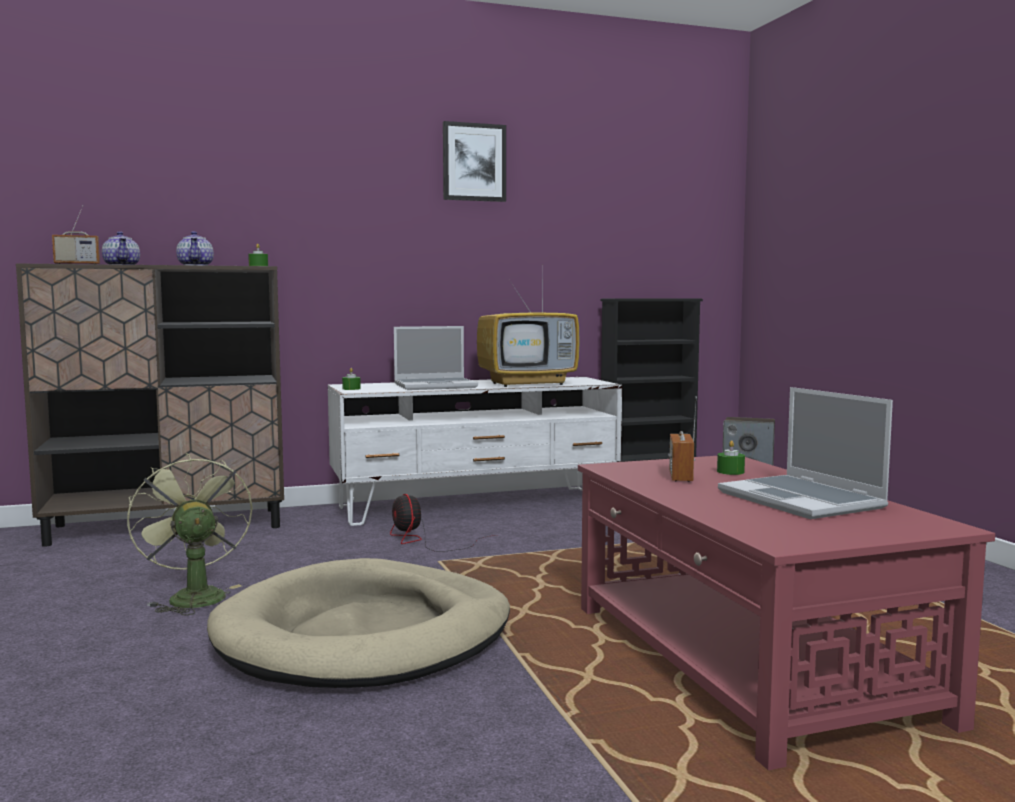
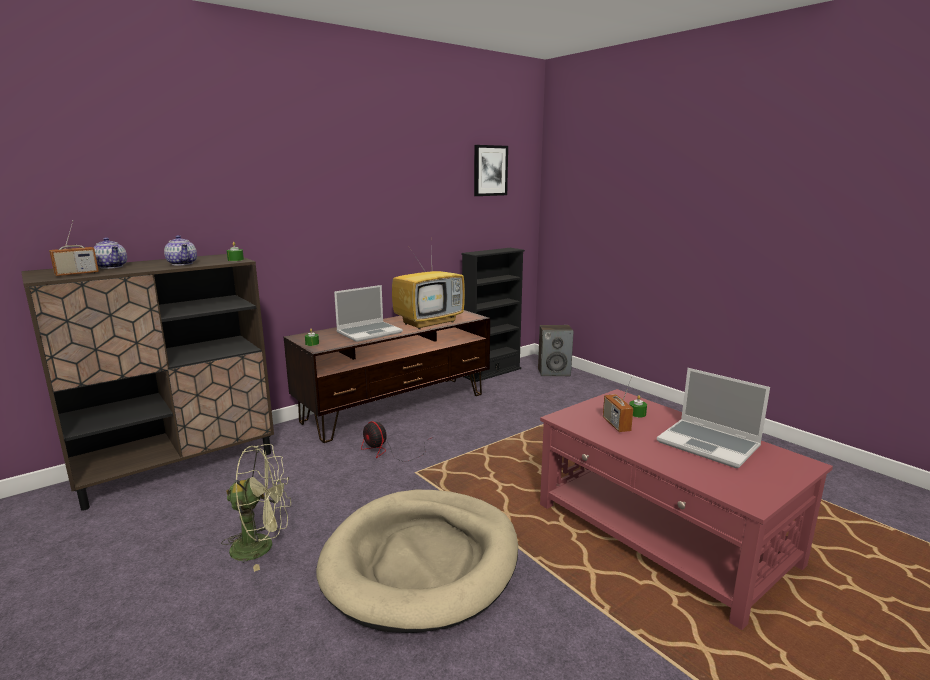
camera: 20 degrees left, 10 degrees up
(192, 596) = (262, 546): green fan -> green fan turned 135 degrees clockwise
(474, 162) = (376, 159): picture -> picture (490, 170)
(476, 506) = (396, 407): white tv stand -> brown tv stand

